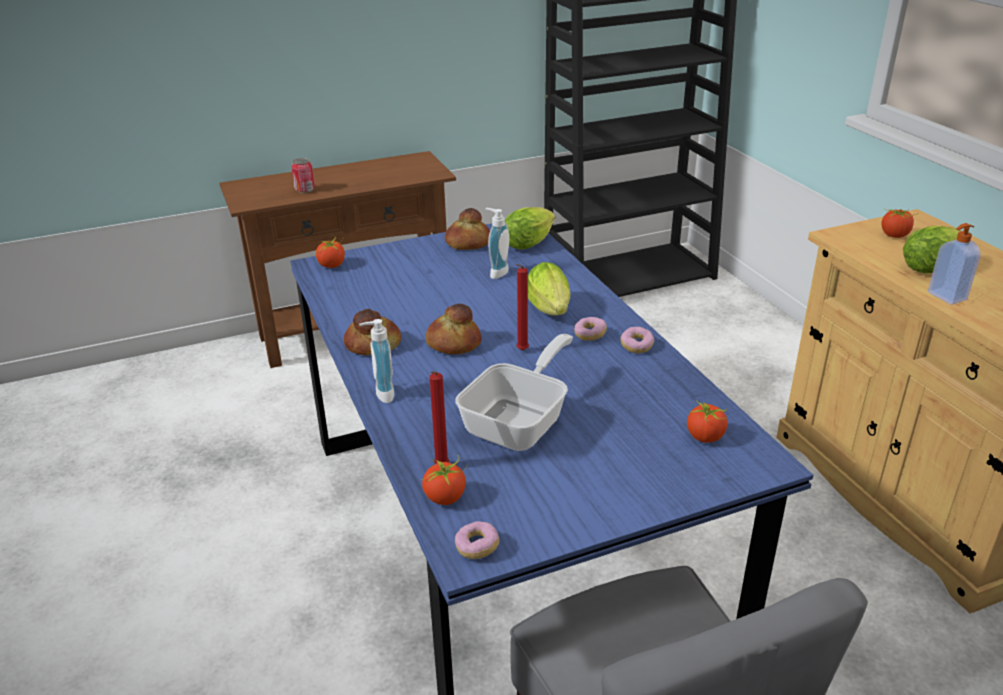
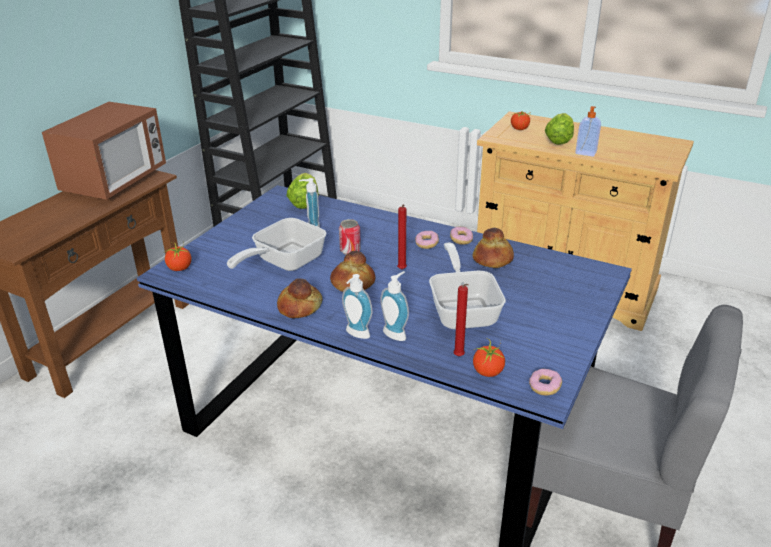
camera: 40 degrees left, 0 degrees up
(305, 189) = (57, 222): can -> can (350, 250)
(396, 167) = (115, 182): none -> microwave
(419, 411) = (396, 333): none -> soap dispenser
(422, 296) = (283, 262): none -> frying pan
(468, 243) = (261, 217): bread -> bread (493, 259)
(550, 312) = (383, 240): lettuce -> none
(705, 437) = (563, 273): tomato -> none

